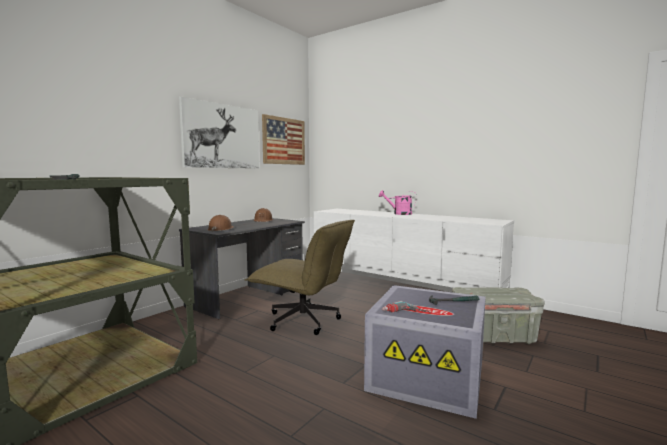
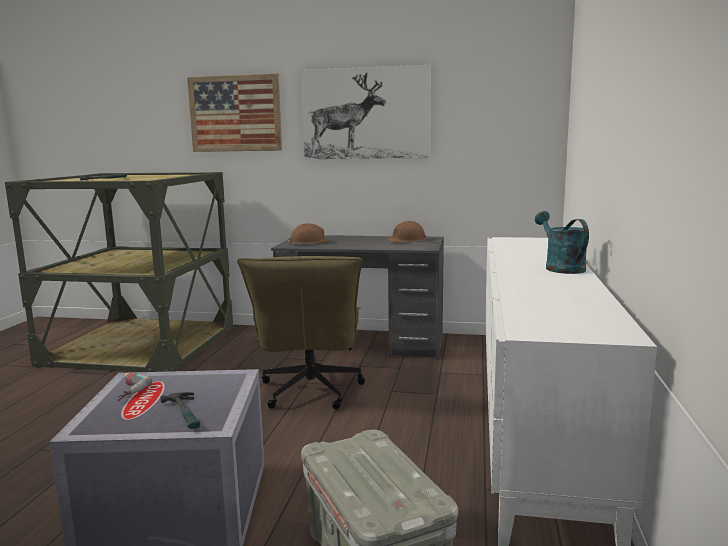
camera: 65 degrees right, 5 degrees up
(284, 141) = (494, 108): picture -> picture (235, 113)
(399, 214) = (560, 267): pink watering can -> turquoise watering can

